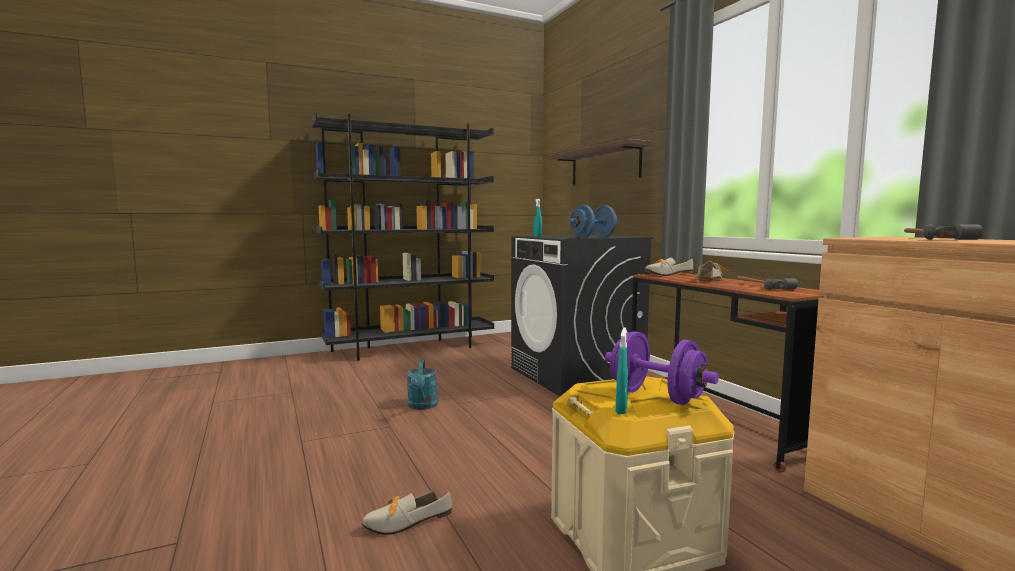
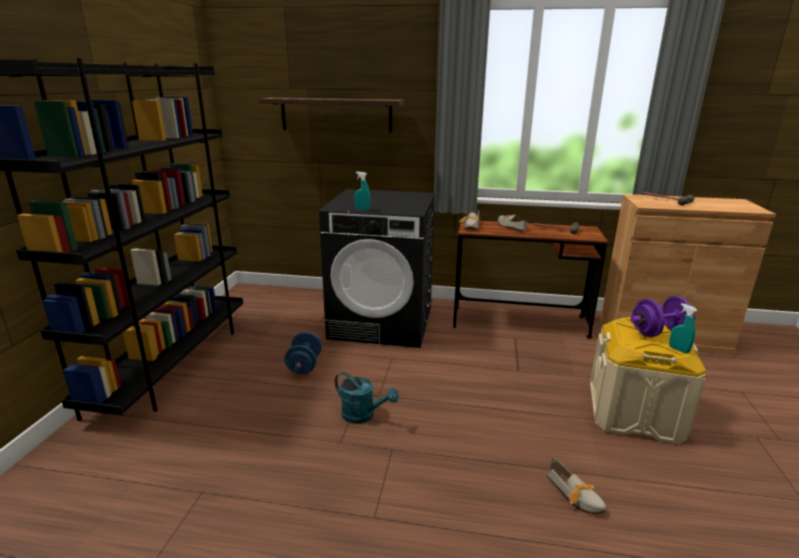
camera: 55 degrees left, 15 degrees up
(401, 523) = (576, 497): shoe -> shoe turned 45 degrees counterclockwise
(593, 237) = (414, 204): blue dumbbell -> blue dumbbell (304, 365)

